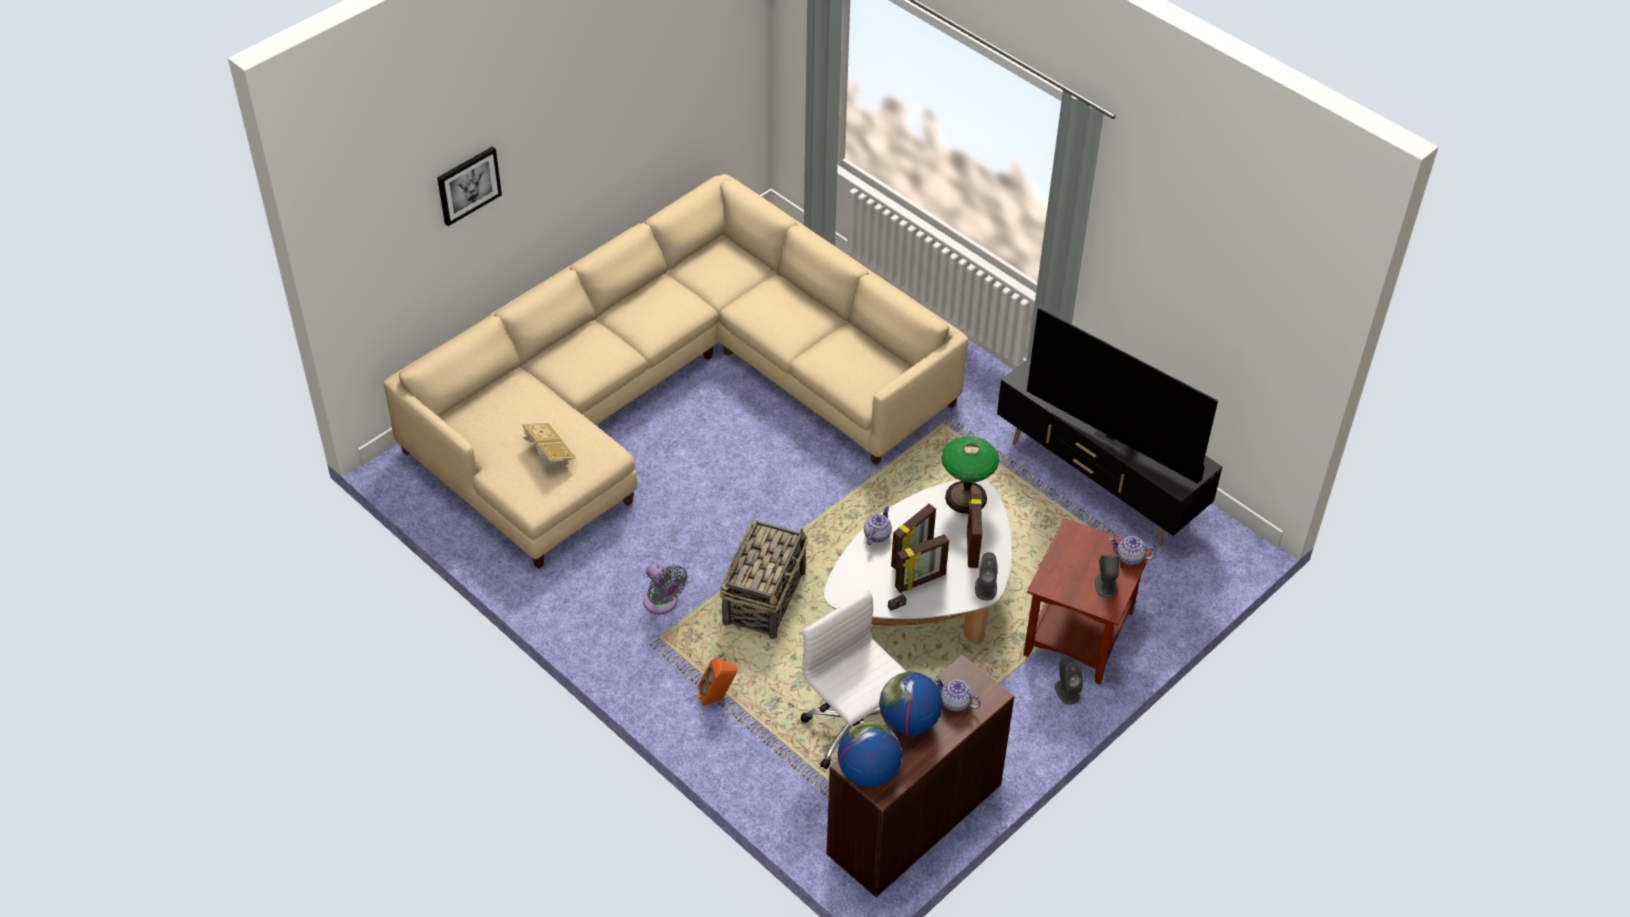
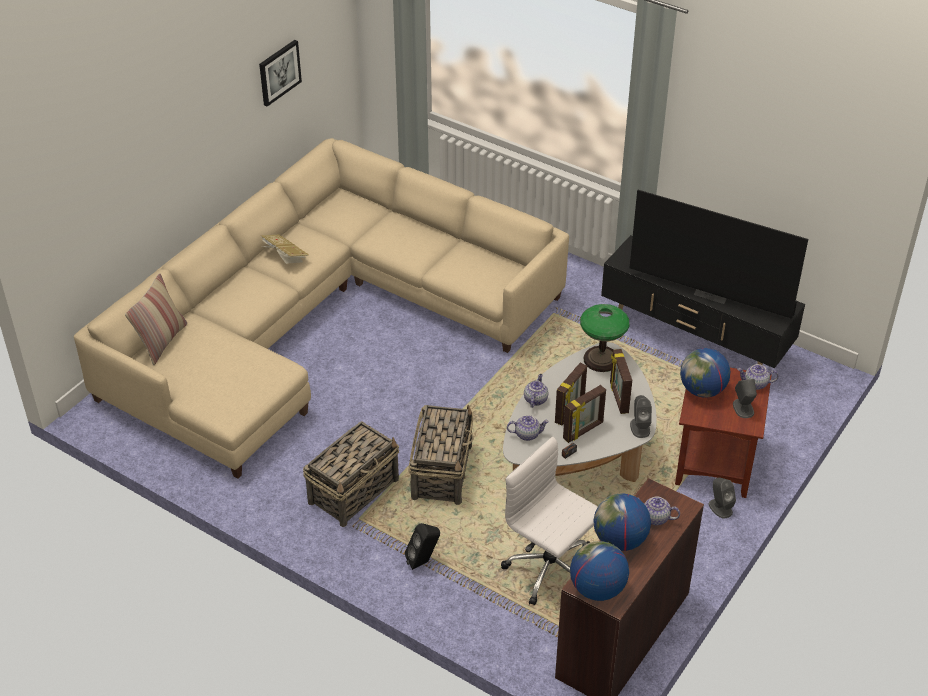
camera: 10 degrees left, 5 degrees down
(468, 185) = (130, 149): picture -> picture (279, 72)
(481, 400) = (162, 342): none -> pillow
(548, 454) = (232, 376): book -> book (284, 257)
(662, 603) = (354, 490): grey fan -> basket
(718, 698) = (423, 561): orange speaker -> black speaker
(856, 575) = (527, 434): none -> teapot
(1066, 556) = (702, 390): none -> globe

